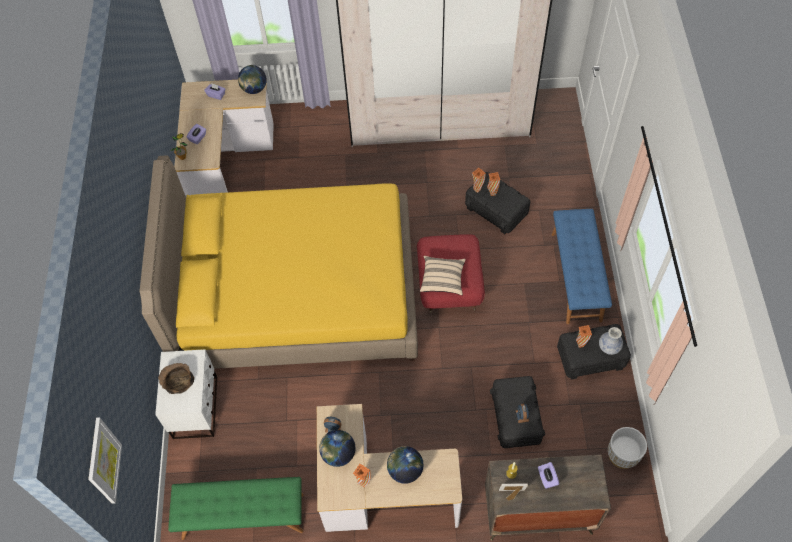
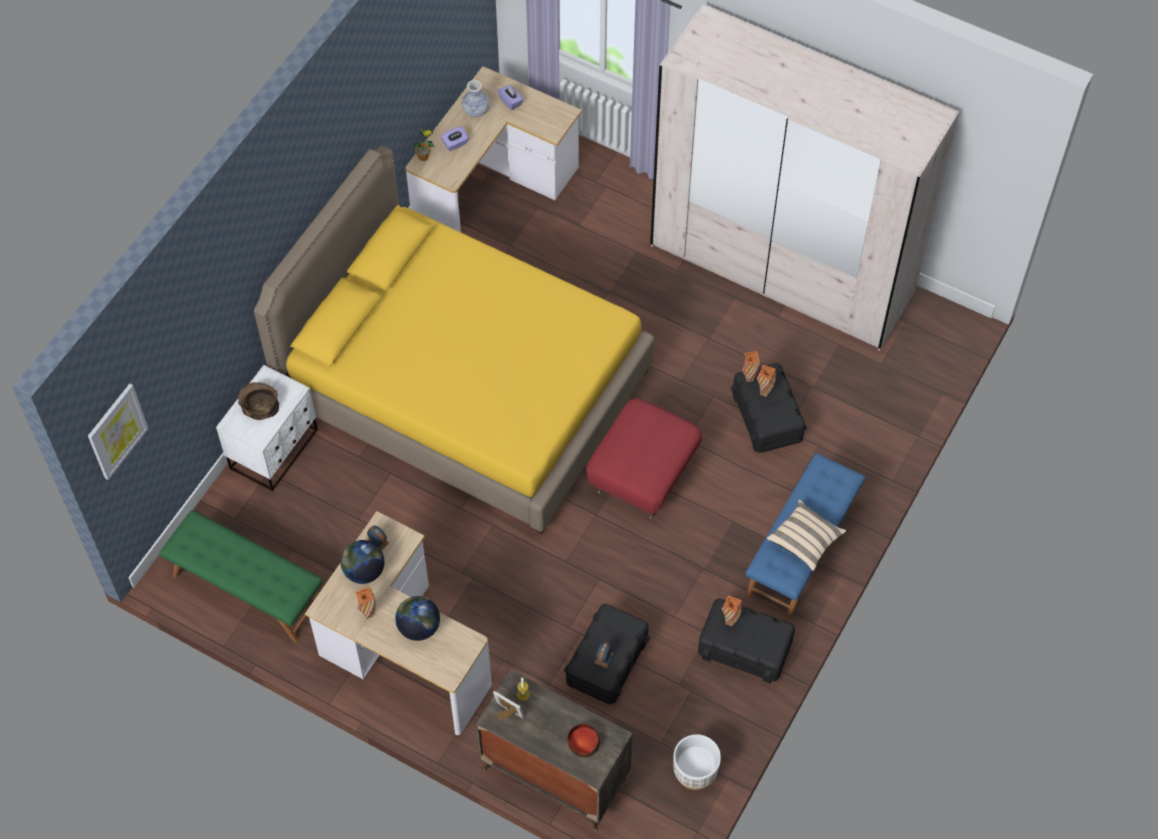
camera: 30 degrees right, 0 degrees up
(254, 89) = (558, 117): globe -> none
(442, 279) = (621, 458): beige pillow -> beige pillow (805, 540)
(547, 478) = (556, 721): purple tissue box -> none
(576, 482) = (583, 743): none -> bowl
(609, 347) = (761, 643): vase -> vase (476, 110)

